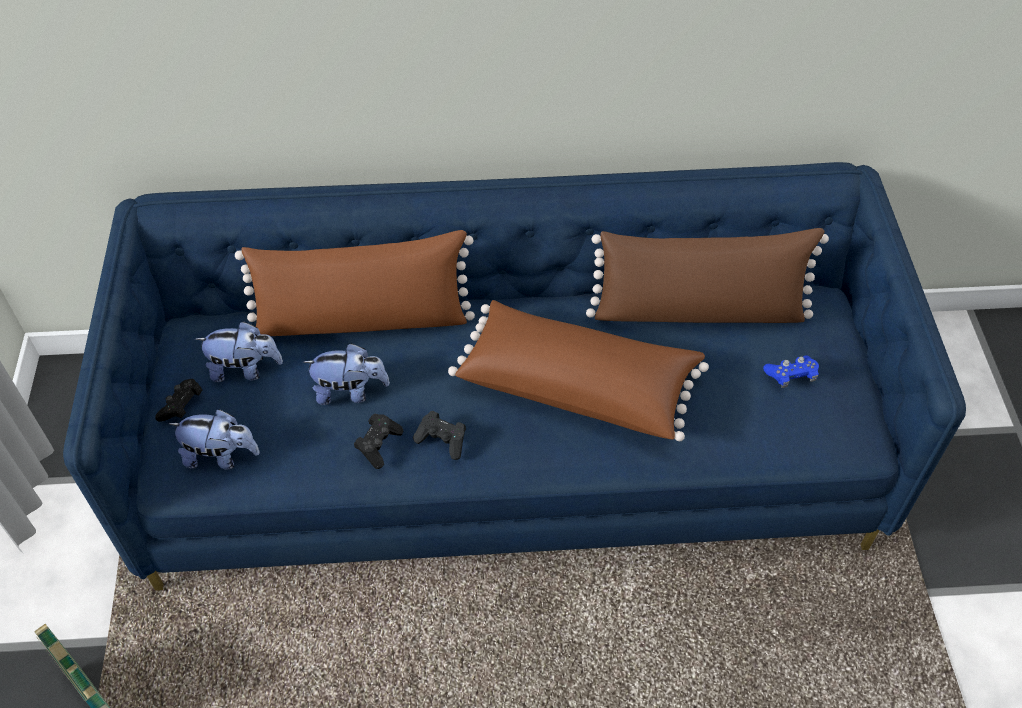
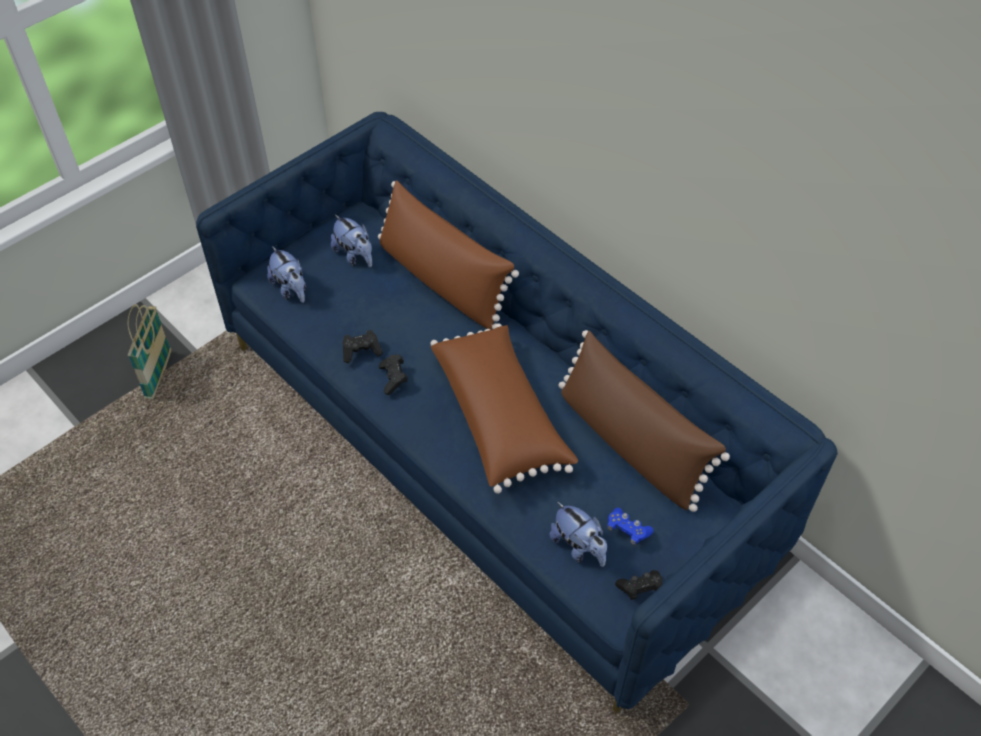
camera: 50 degrees right, 0 degrees up
(182, 406) = (305, 249): black game controller -> black game controller (640, 589)
(350, 391) = (385, 312): plush toy -> plush toy (578, 547)

